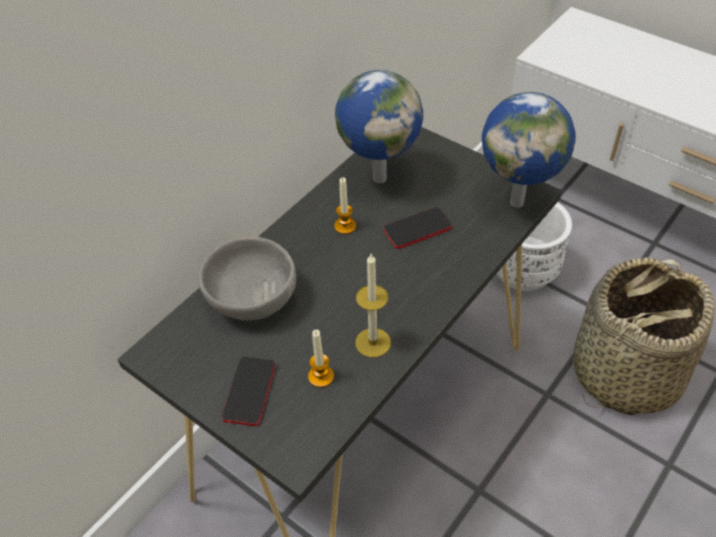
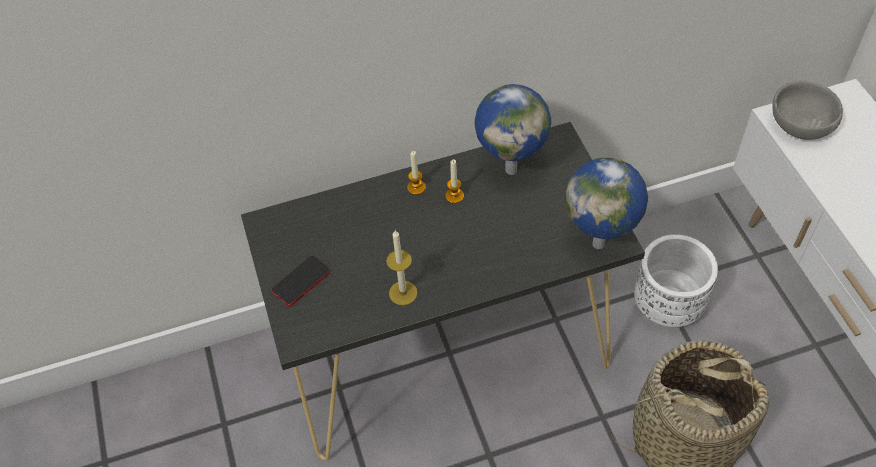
camera: 35 degrees right, 5 degrees up
(251, 297) = (351, 216): grey bowl -> grey bowl (800, 124)
(321, 376) = (351, 297): candle -> candle (416, 187)
(417, 229) = (504, 225): phone -> none

